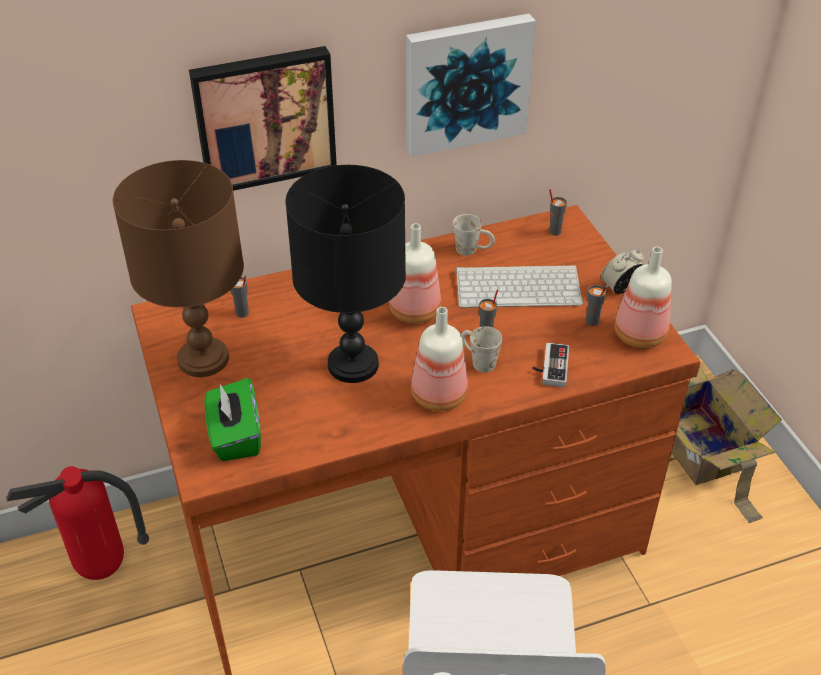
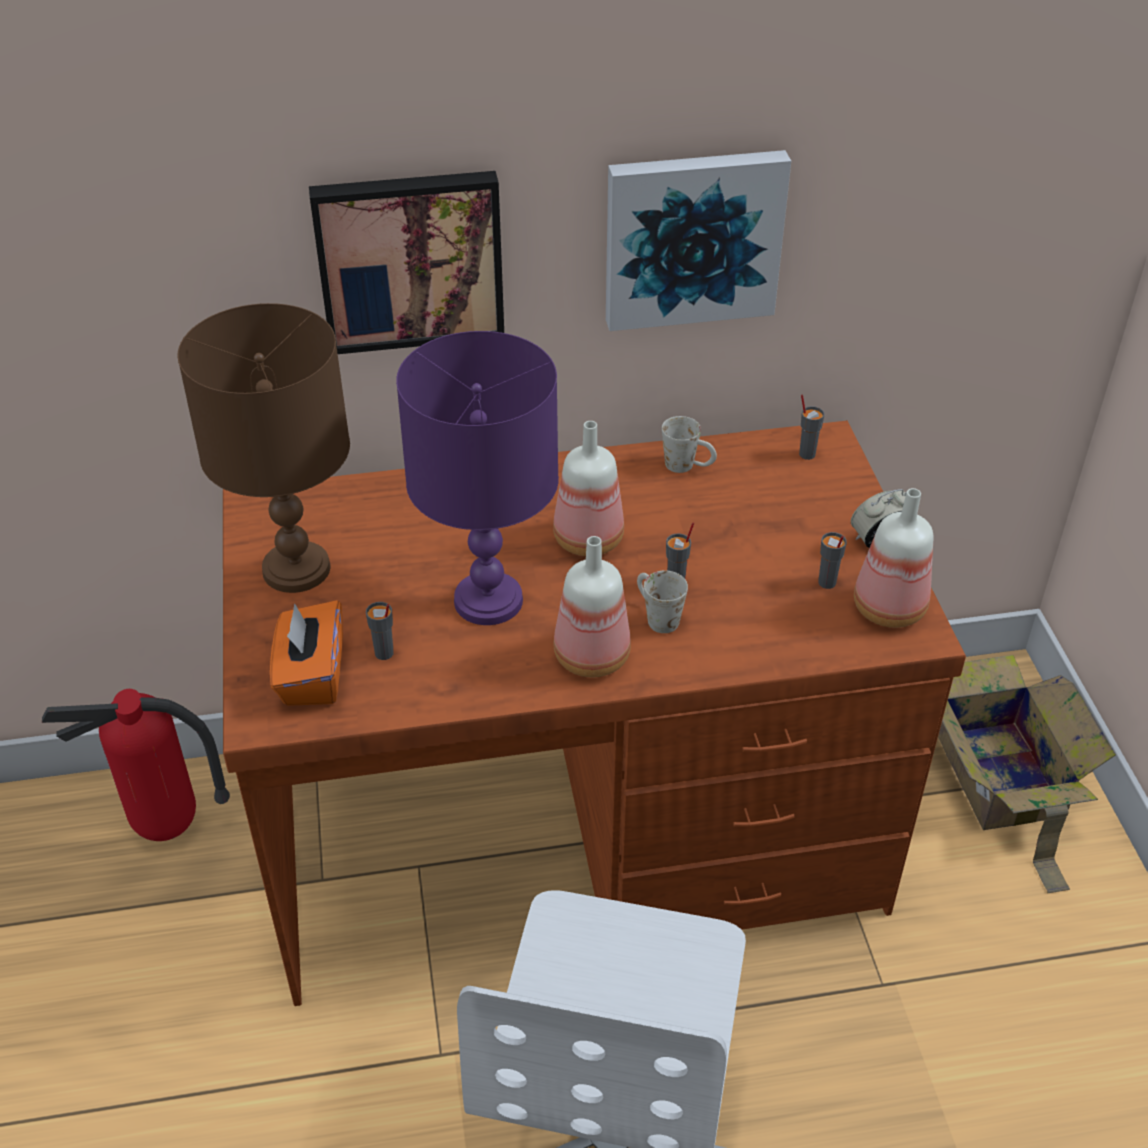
camera: 10 degrees right, 0 degrees up
(235, 436) = (312, 676): green tissue box -> orange tissue box
(242, 313) = (361, 516): grey cup -> grey cup (384, 653)
(353, 363) = (489, 599): black table lamp -> purple table lamp
(519, 286) = (739, 523): keyboard -> none
(549, 367) = (752, 637): game controller -> none

